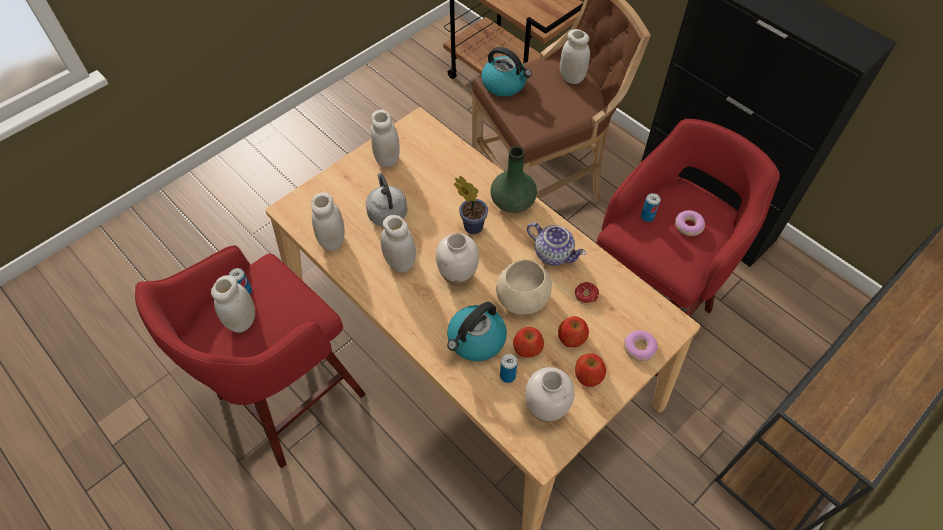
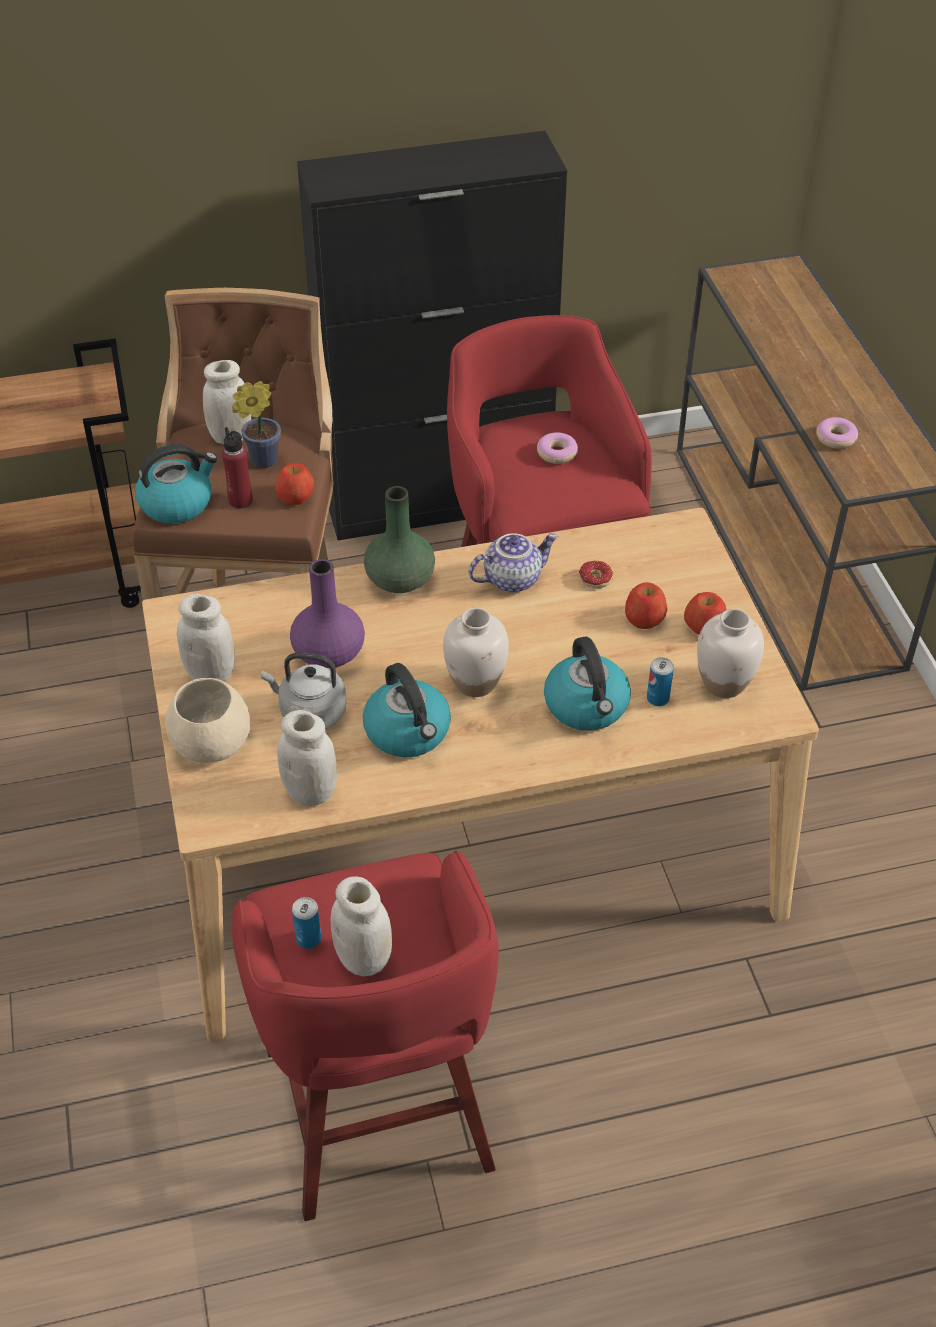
camera: 60 degrees left, 10 degrees down
(400, 262) = (408, 732): white jar -> kettle
(435, 199) = (328, 653): none -> purple vase
(471, 225) = (404, 635): potted plant -> potted plant (260, 461)
(521, 298) = (556, 637): beige bowl -> beige bowl (211, 743)
(527, 107) = (240, 500): none -> red bottle
(527, 348) = (631, 664): apple -> apple (295, 497)
(639, 348) = (698, 568): donut -> donut (836, 438)
(647, 216) = (515, 479): can -> none

